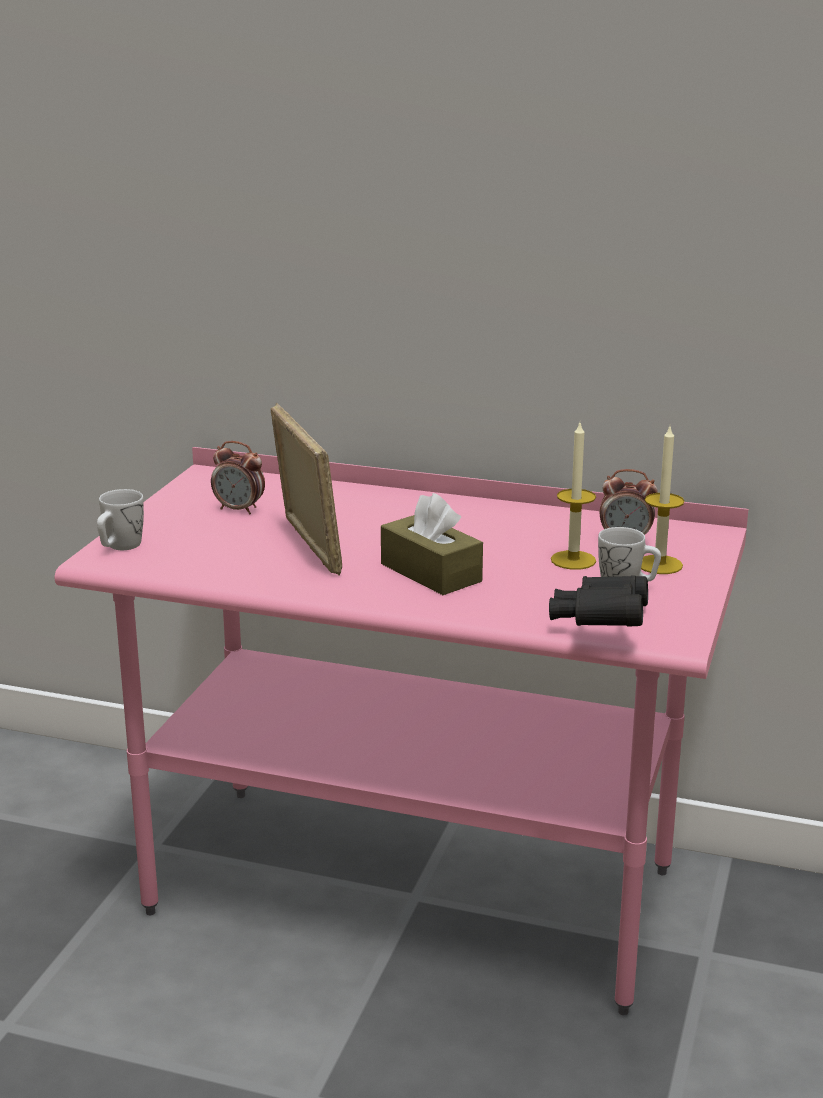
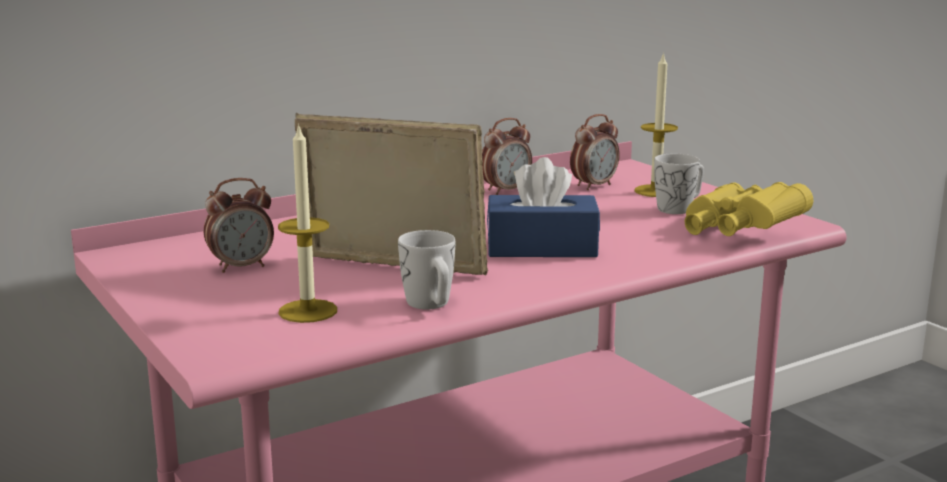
camera: 50 degrees left, 5 degrees down
(120, 547) = (210, 337): white mug -> white mug (431, 305)
(431, 573) = (542, 248): brown tissue box -> blue tissue box
(547, 518) = (505, 191): none -> alarm clock
(573, 560) = (602, 206): candle -> candle (308, 311)
(600, 624) = (737, 233): black binoculars -> yellow binoculars

